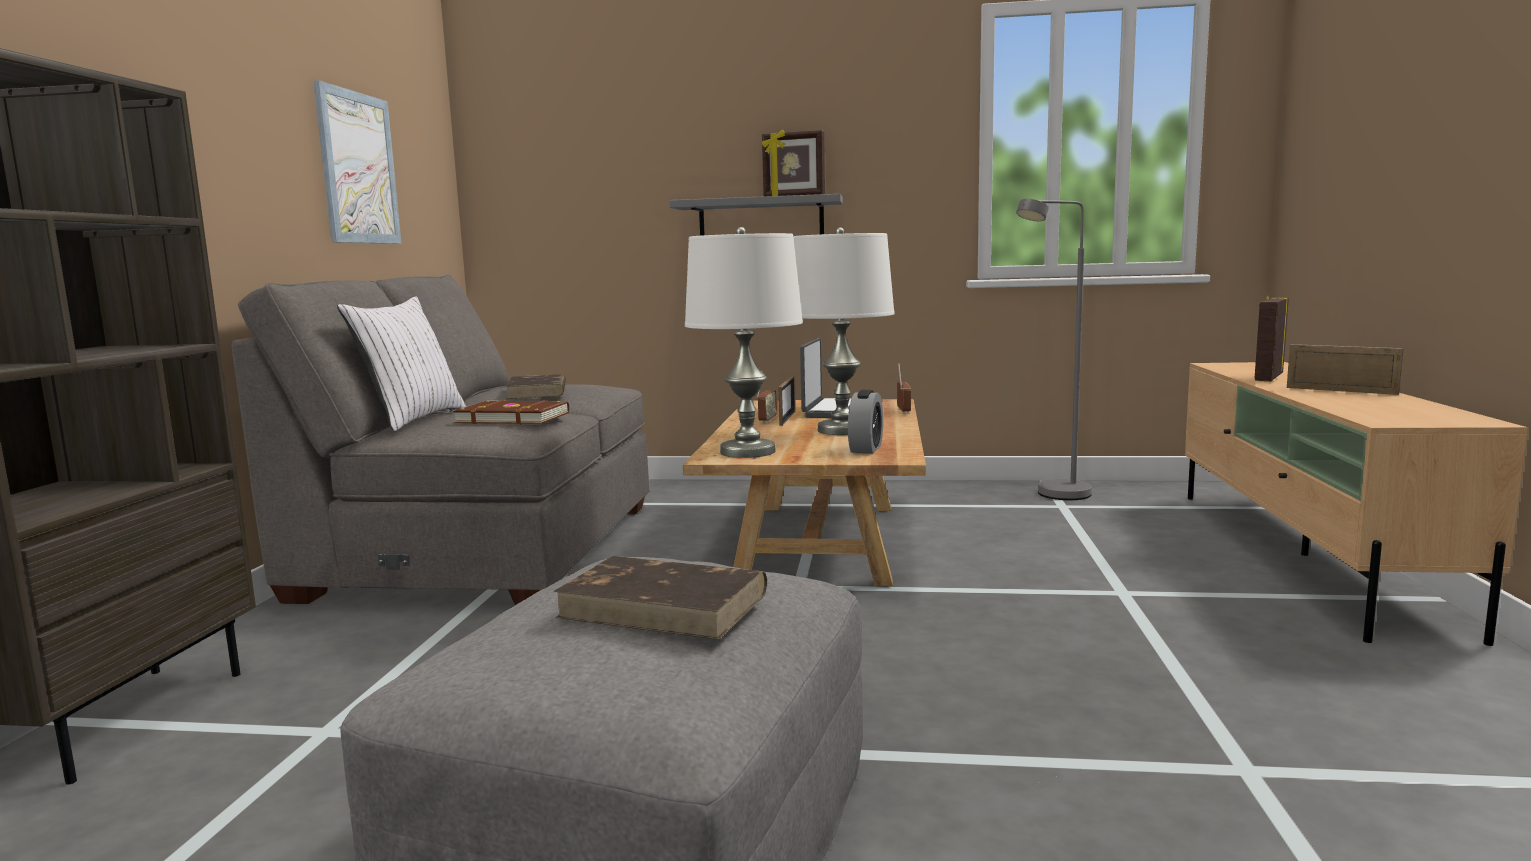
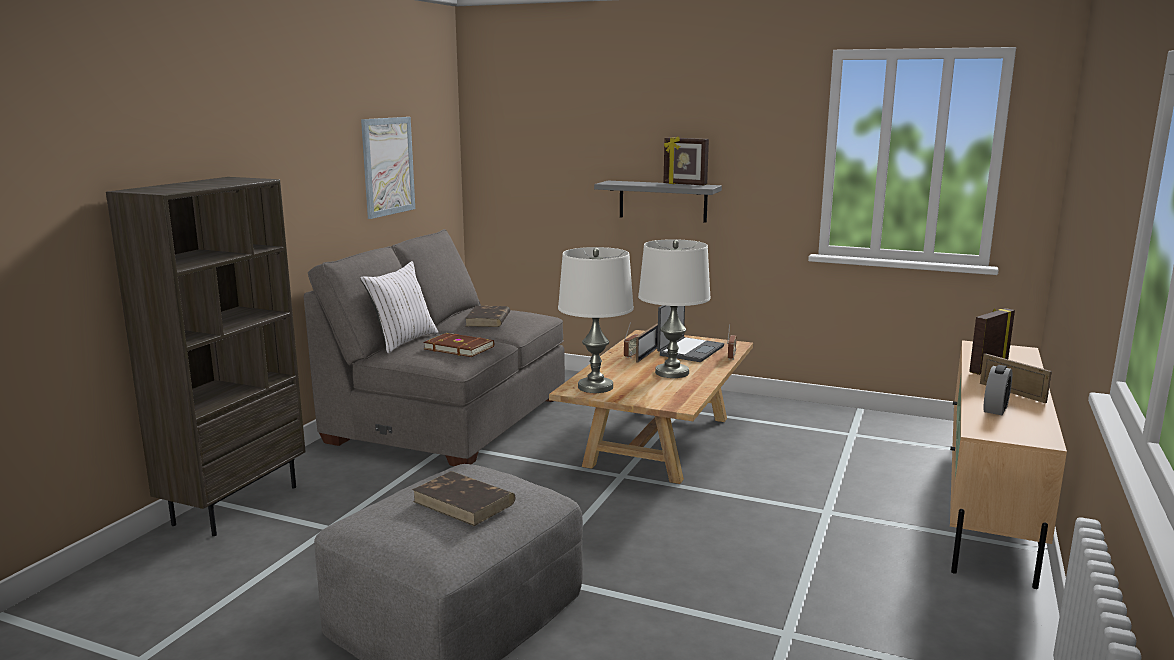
camera: 15 degrees right, 5 degrees up
(866, 449) = (670, 394): alarm clock -> alarm clock (995, 409)
(1054, 496) = (854, 424): grey floor lamp -> none

